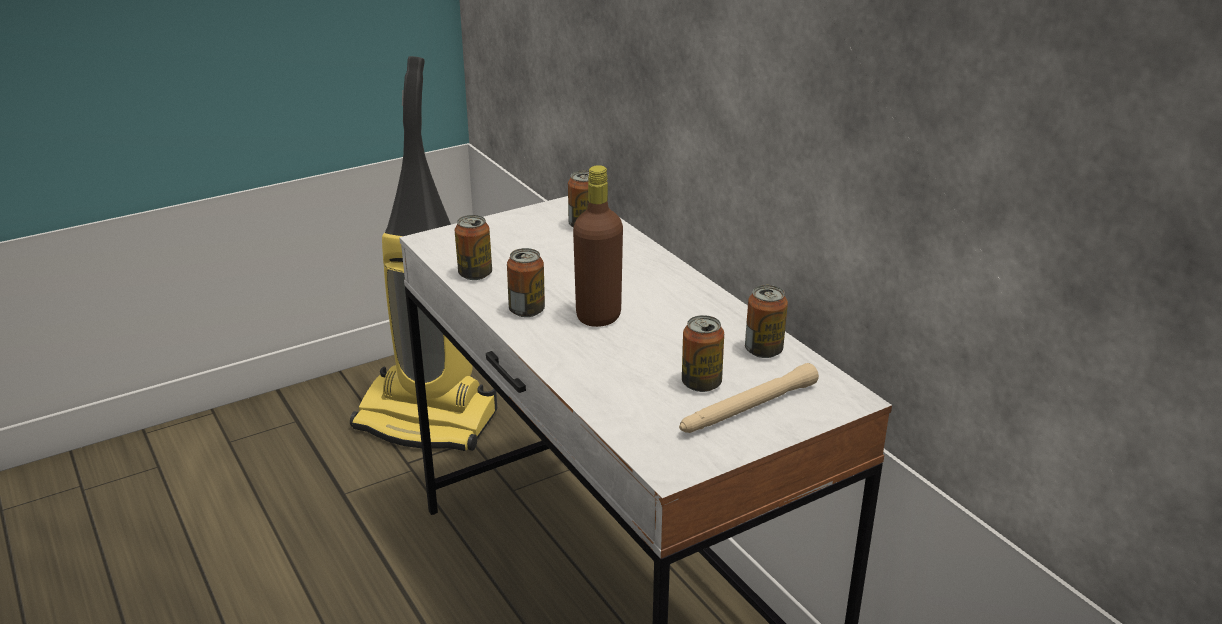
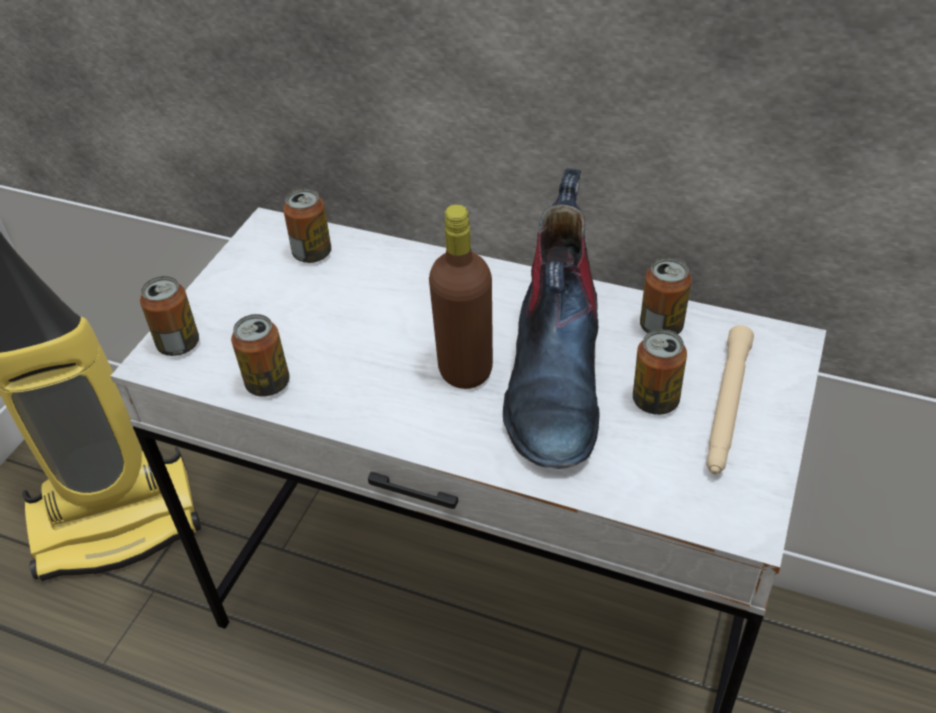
camera: 35 degrees left, 15 degrees up
(527, 310) = (383, 403): can -> can (179, 344)
(650, 344) = (555, 378): none -> boot

